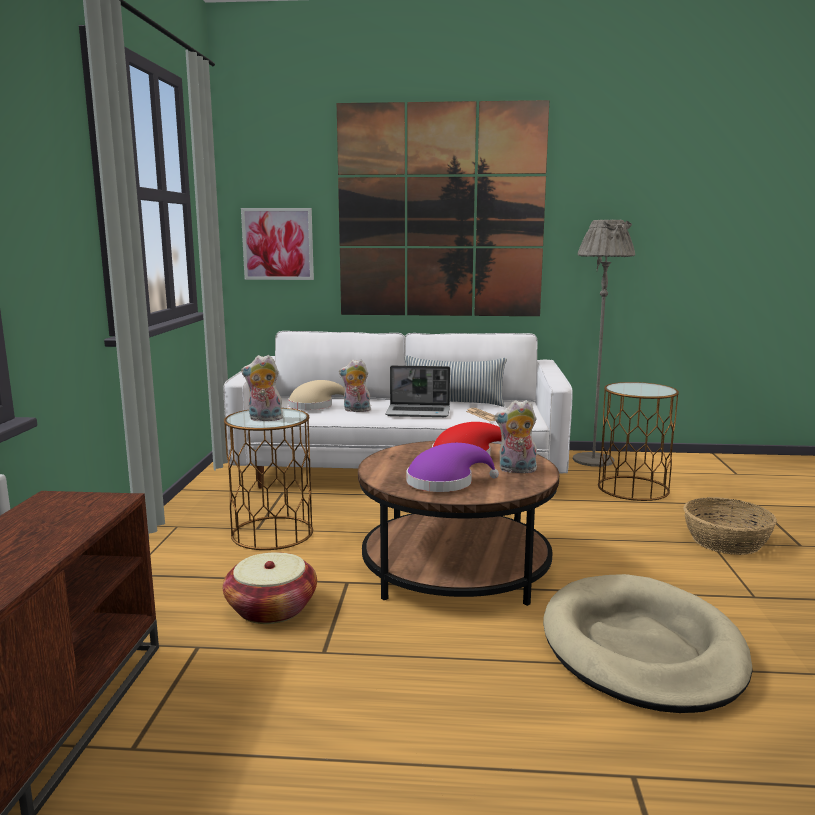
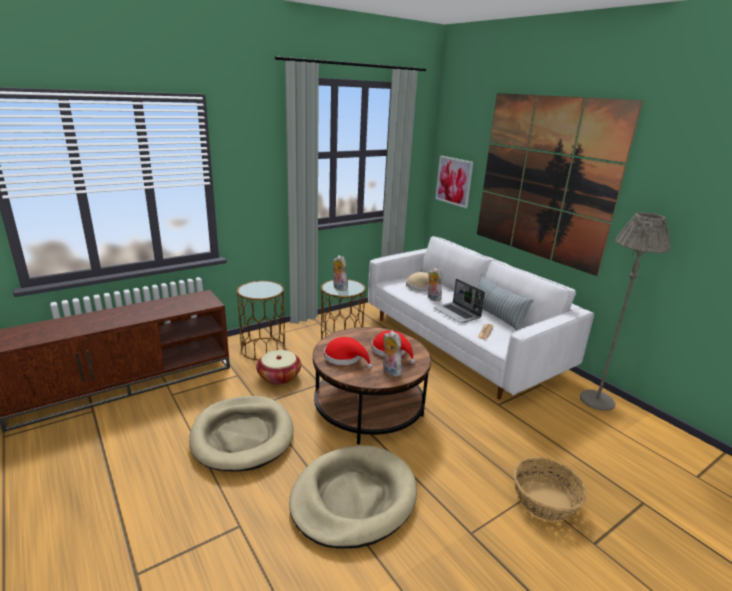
camera: 50 degrees right, 10 degrees up
(393, 698) = (242, 436): none -> beige dog bed
(445, 482) = (345, 358): purple hat -> red hat
(633, 488) = (574, 433): brown side table -> brown side table (263, 349)

